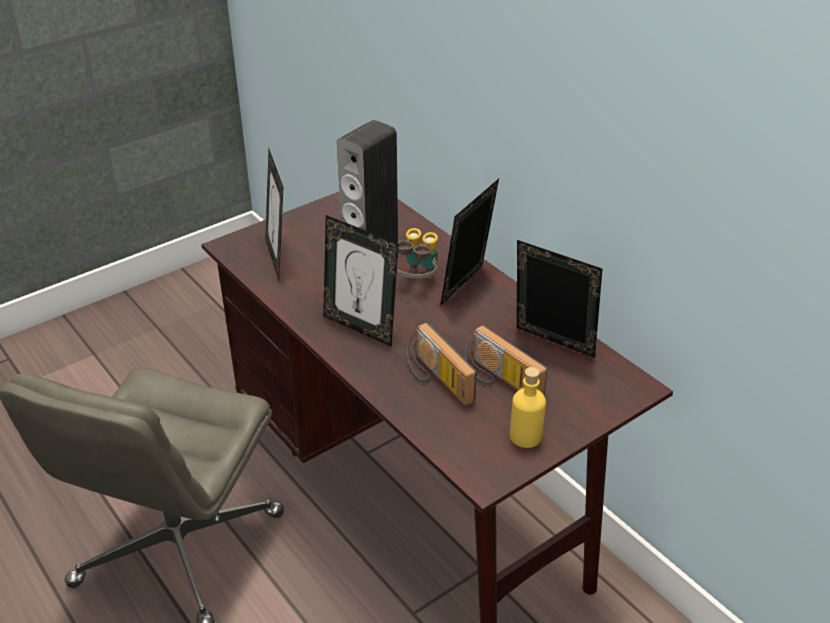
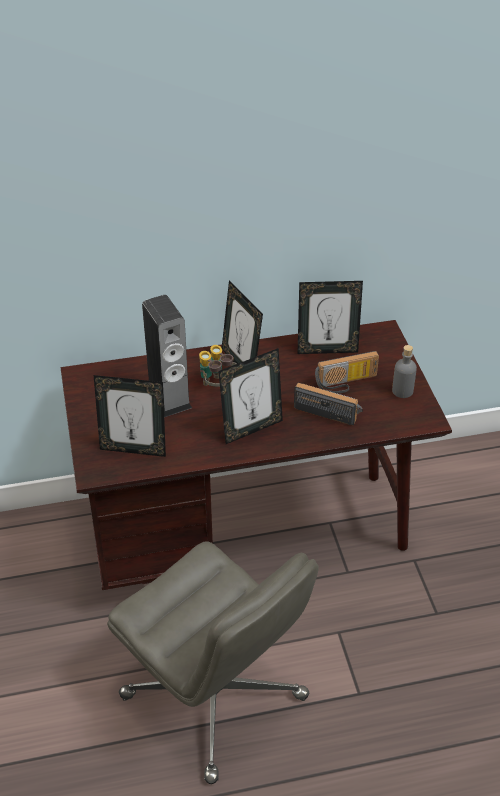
camera: 65 degrees left, 5 degrees up
(436, 379) = (329, 411): radio -> radio turned 150 degrees counterclockwise
(525, 436) = (402, 391): yellow bottle -> grey bottle
(551, 346) = (327, 350): picture frame -> picture frame turned 150 degrees counterclockwise

